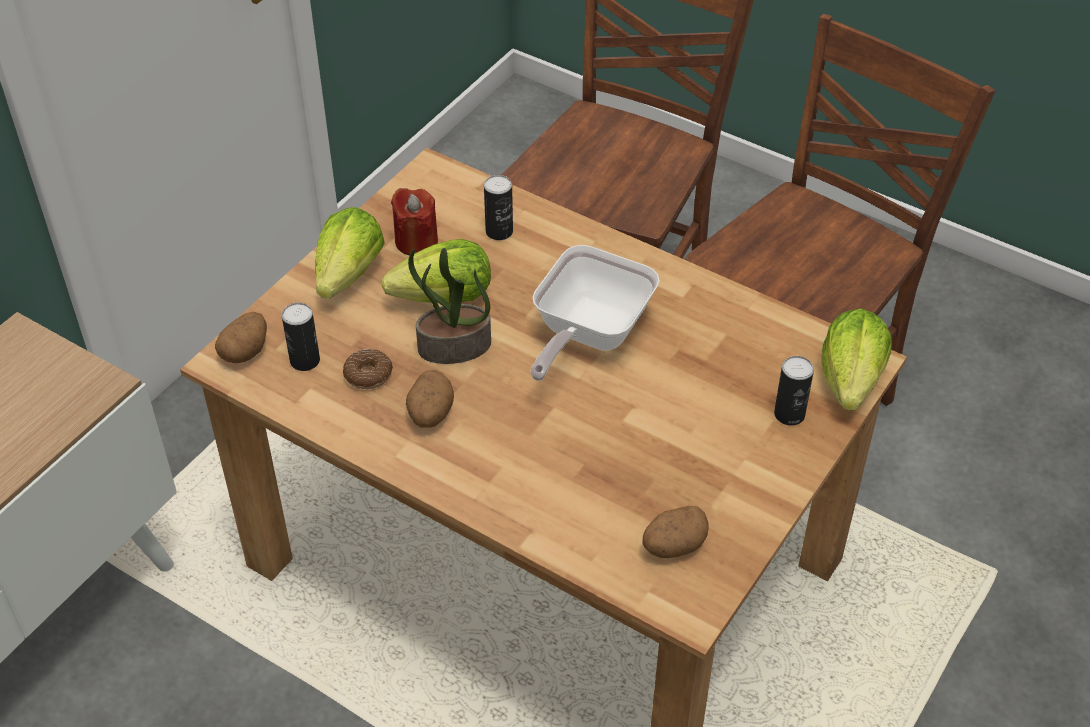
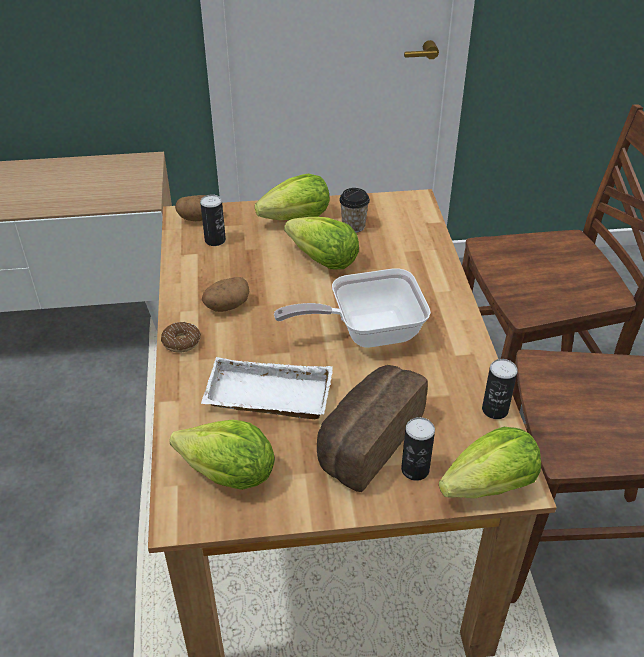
camera: 50 degrees right, 5 degrees down
(368, 374) = (230, 267): donut -> donut (181, 342)
(416, 241) = (353, 226): red candle -> cup
(453, 347) = (289, 285): potted plant -> none
(499, 231) = (403, 250): can -> can (495, 410)
(600, 462) = (266, 398): none -> white tray
(673, 546) = (229, 475): potato -> lettuce
(725, 424) = (366, 440): none -> bread

